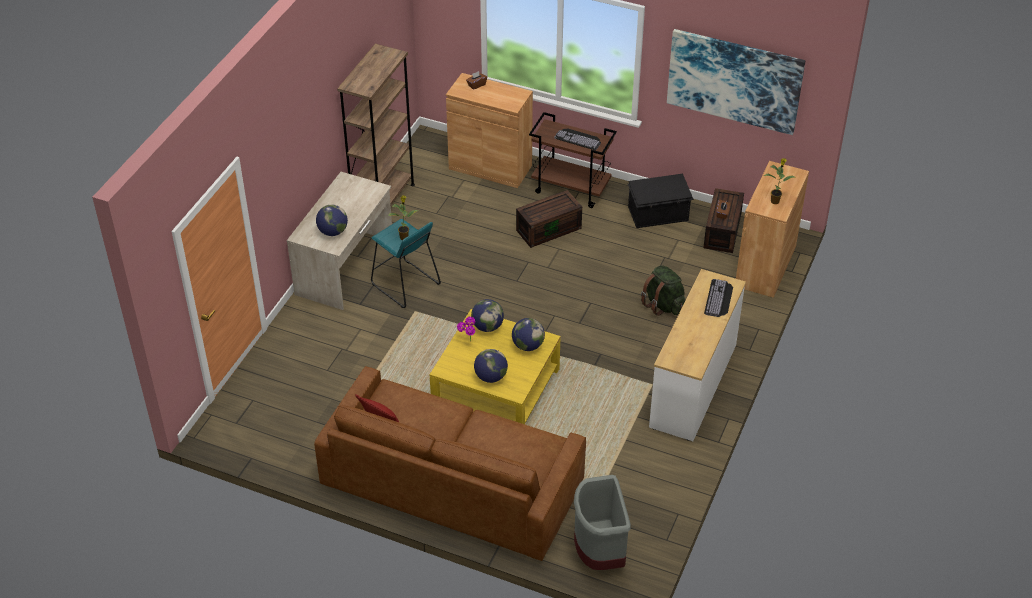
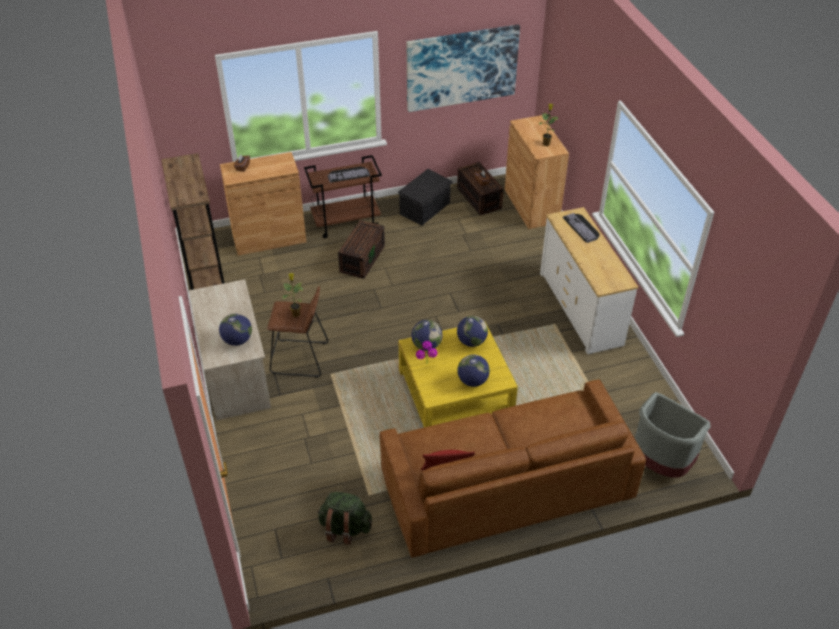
camera: 40 degrees left, 0 degrees up
(405, 284) = (299, 358): turquoise stool -> brown stool
(663, 305) = (499, 266): green backpack -> green backpack (345, 528)

